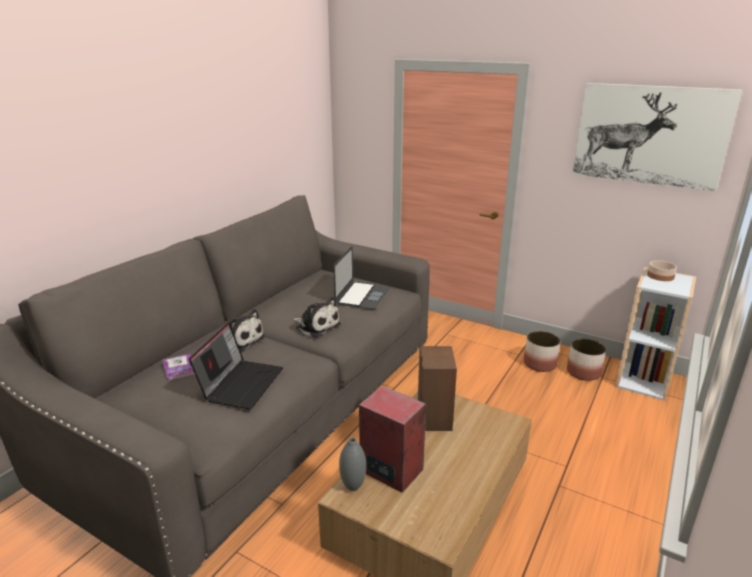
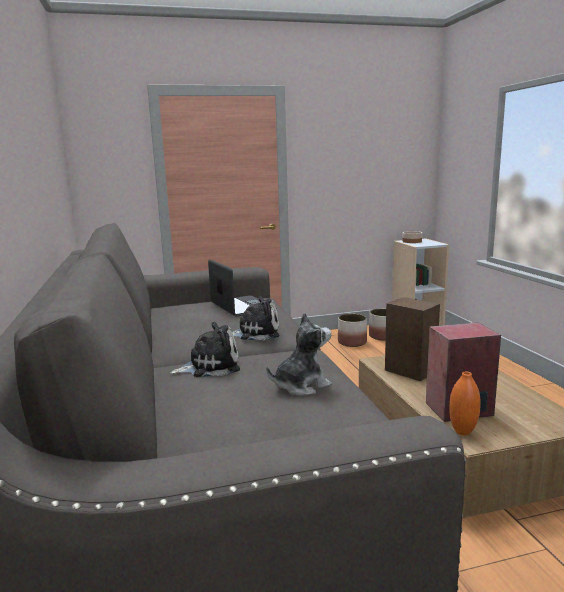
camera: 45 degrees left, 10 degrees down
(179, 368) = (205, 407): book -> none
(241, 383) = (301, 386): laptop -> plush toy
(353, 486) = (462, 432): grey vase -> orange vase
(650, 135) = (380, 138): picture -> none

